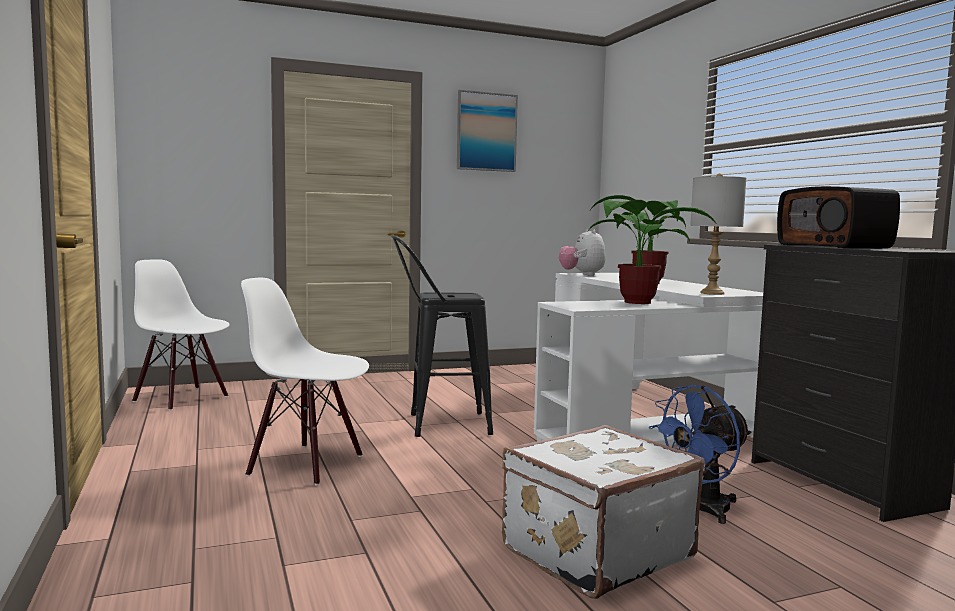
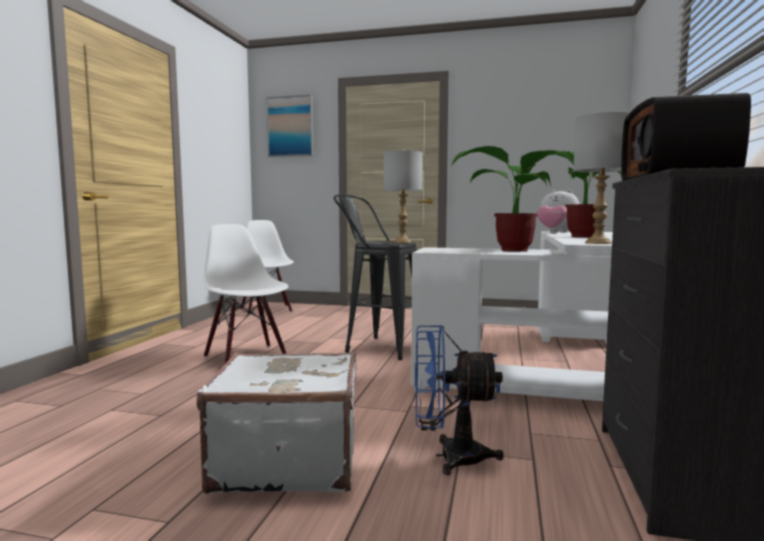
camera: 35 degrees right, 0 degrees up
(466, 293) = (402, 242): none -> grey table lamp
(486, 132) = (505, 112): picture -> picture (290, 126)
(582, 275) = (556, 232): plush toy -> plush toy turned 75 degrees counterclockwise

